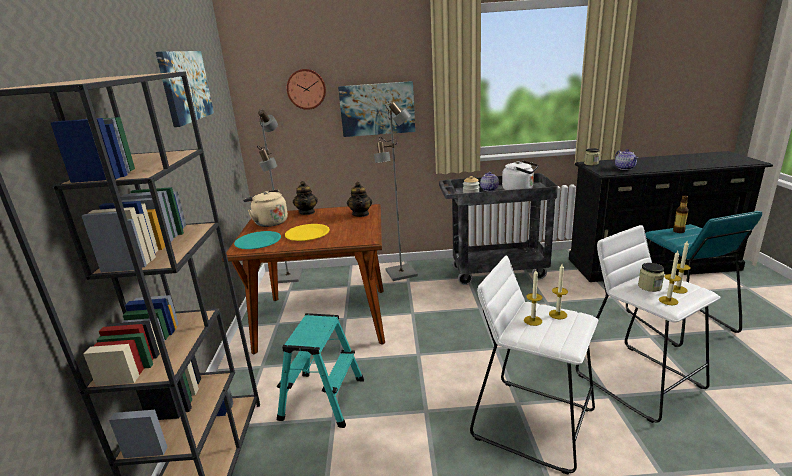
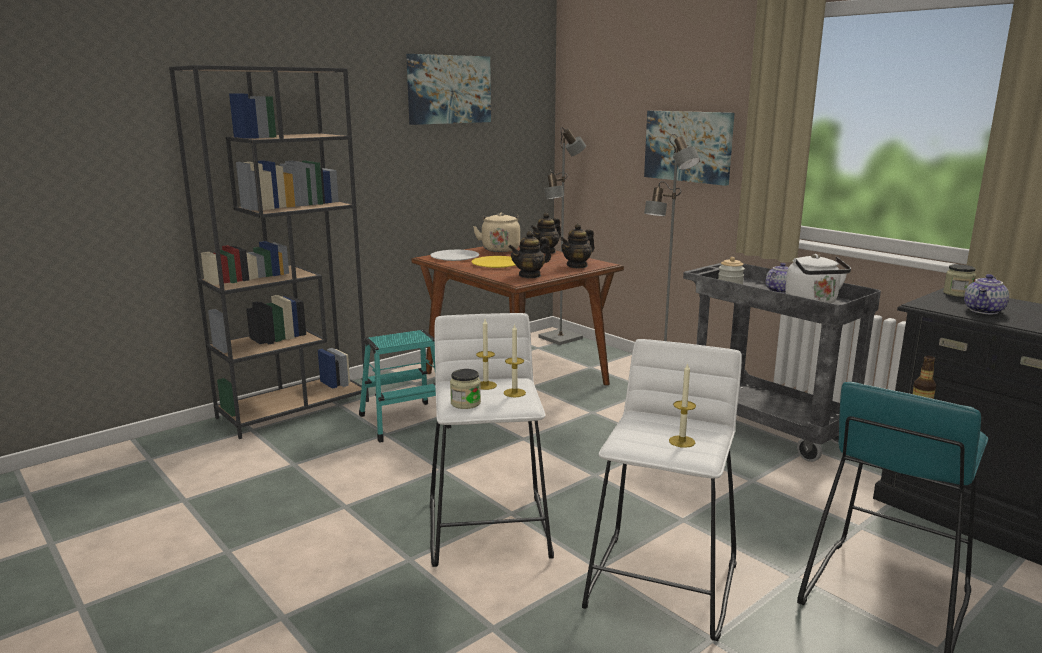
camera: 50 degrees right, 5 degrees down
(258, 242) = (454, 257): turquoise plate -> white plate
(306, 89) = (619, 110): wall clock -> none
(359, 232) = (530, 275): none -> teapot
(649, 286) = (662, 426): jar -> jar (465, 403)
(668, 300) = (636, 439): candle -> none

